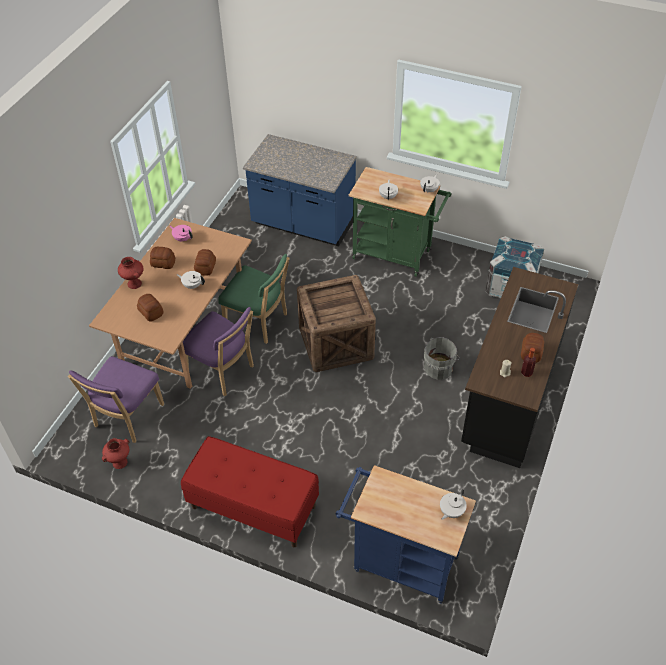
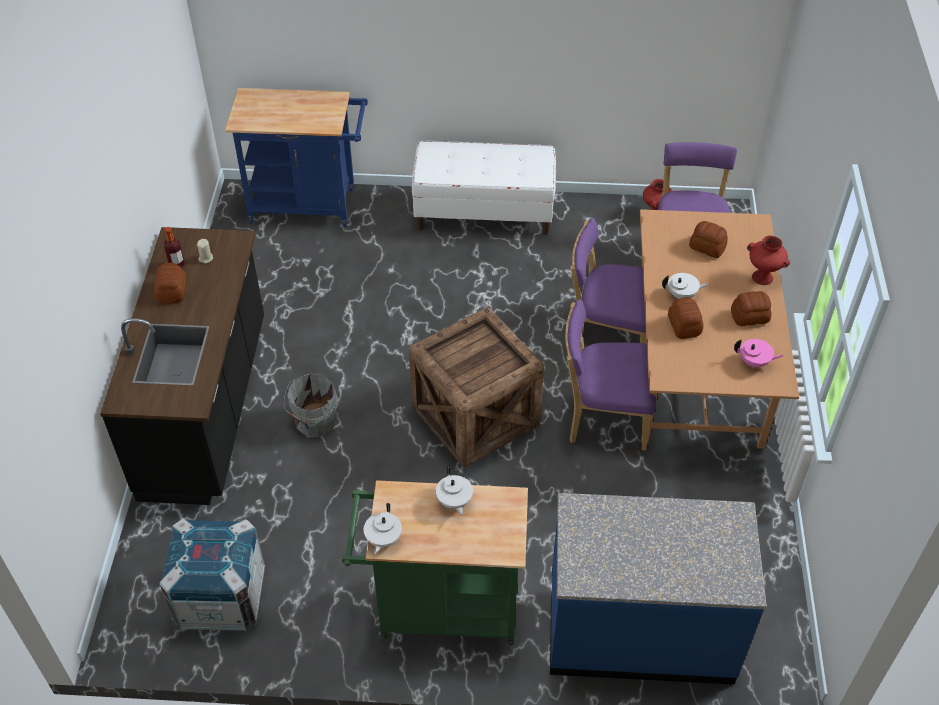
camera: 160 degrees right, 0 degrees up
(253, 507) = (484, 212): red bench -> white bench
(259, 322) = (603, 418): green chair -> purple chair
(451, 511) = (249, 116): white teapot -> none

